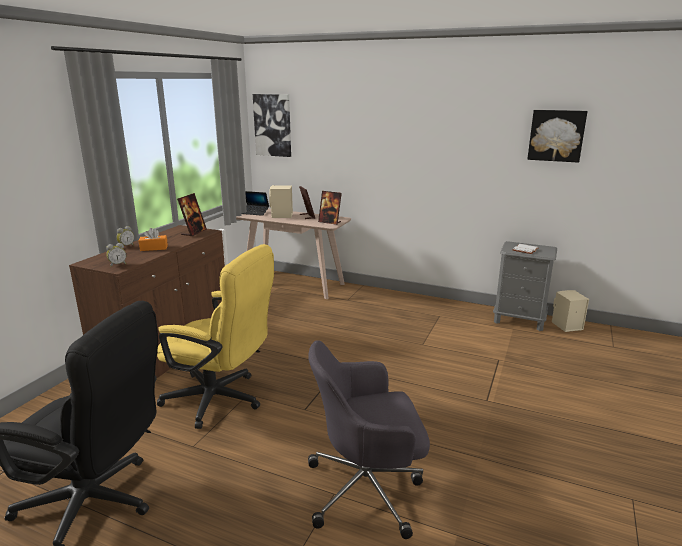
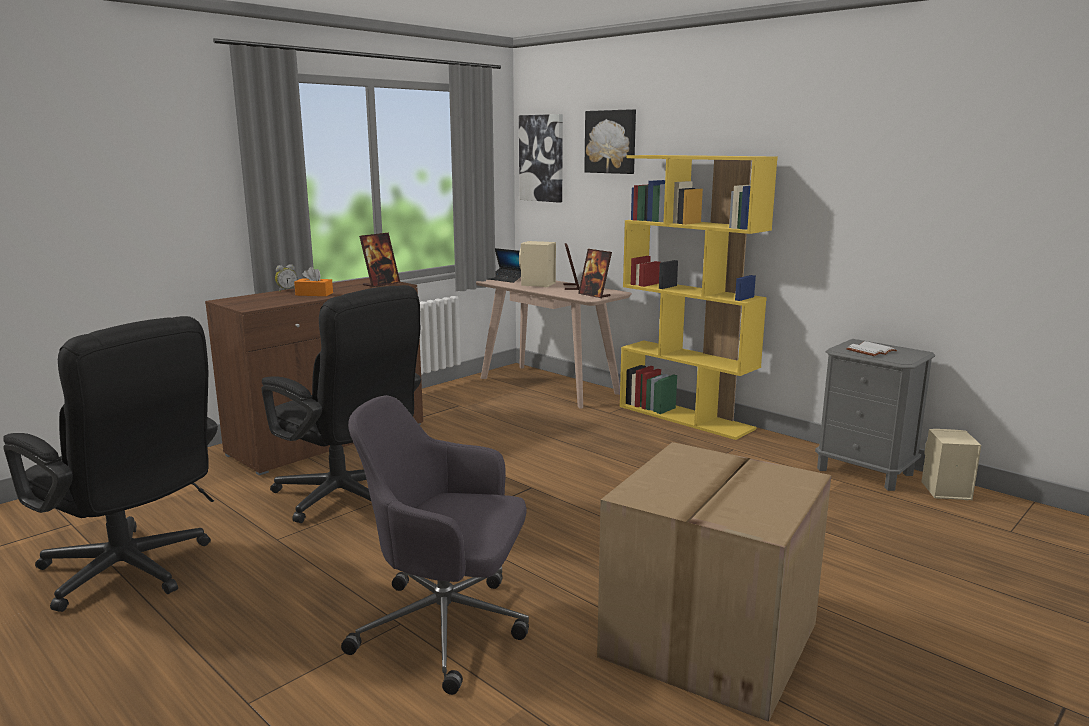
camera: 20 degrees right, 5 degrees down
(117, 264) = (254, 304): alarm clock -> none
(221, 400) = (348, 499): yellow office chair -> black office chair
(396, 296) = (686, 417): none -> yellow bookcase
(524, 457) = (711, 642): none -> cardboard box
(556, 135) = (934, 164): picture -> picture (611, 142)

